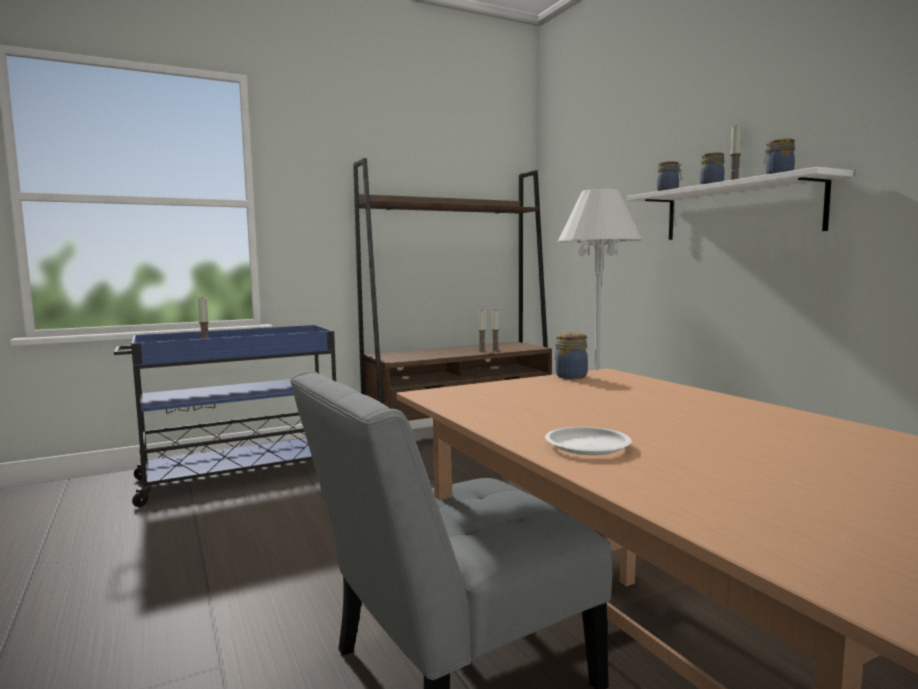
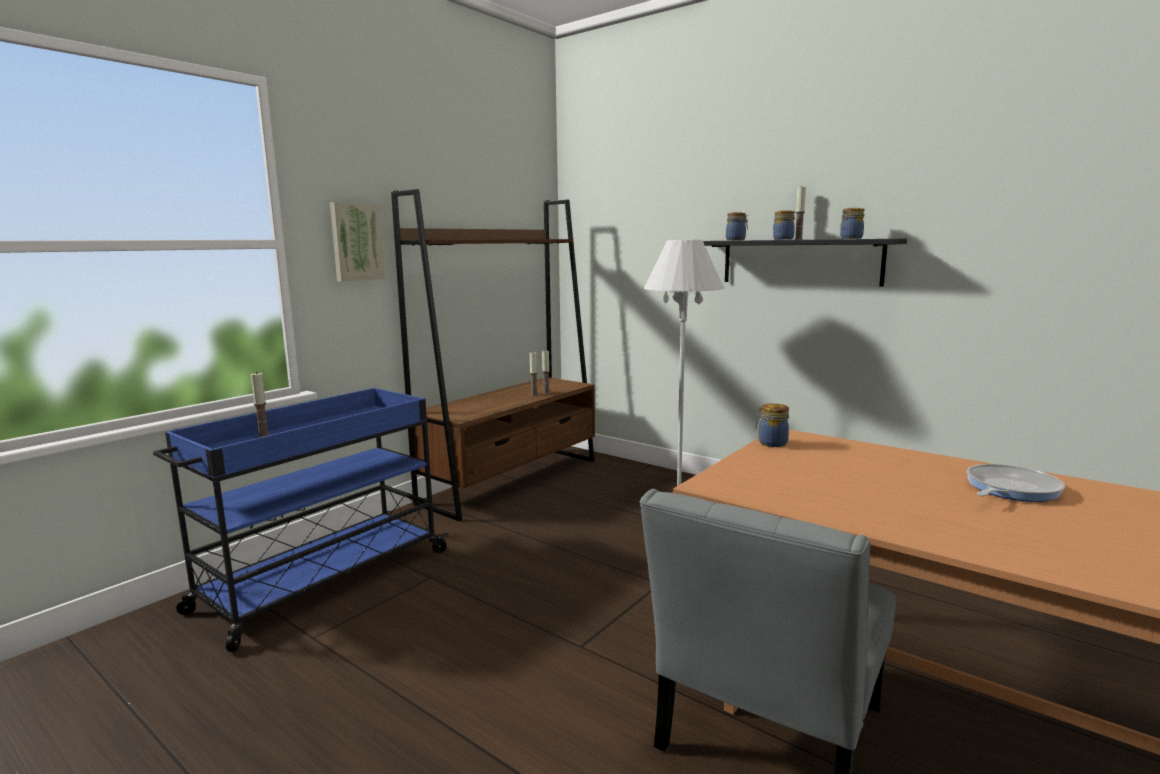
camera: 25 degrees left, 5 degrees up
(319, 205) = (356, 242): none -> picture
(588, 446) = (947, 531): white plate -> none
(739, 211) = (800, 262): white shelf -> black shelf
(764, 429) = (1009, 489): none -> frying pan

